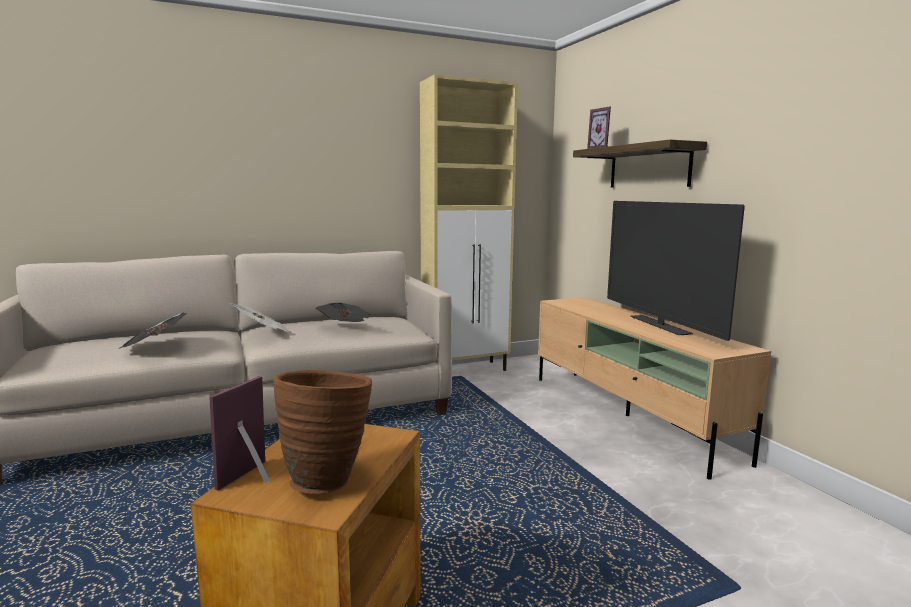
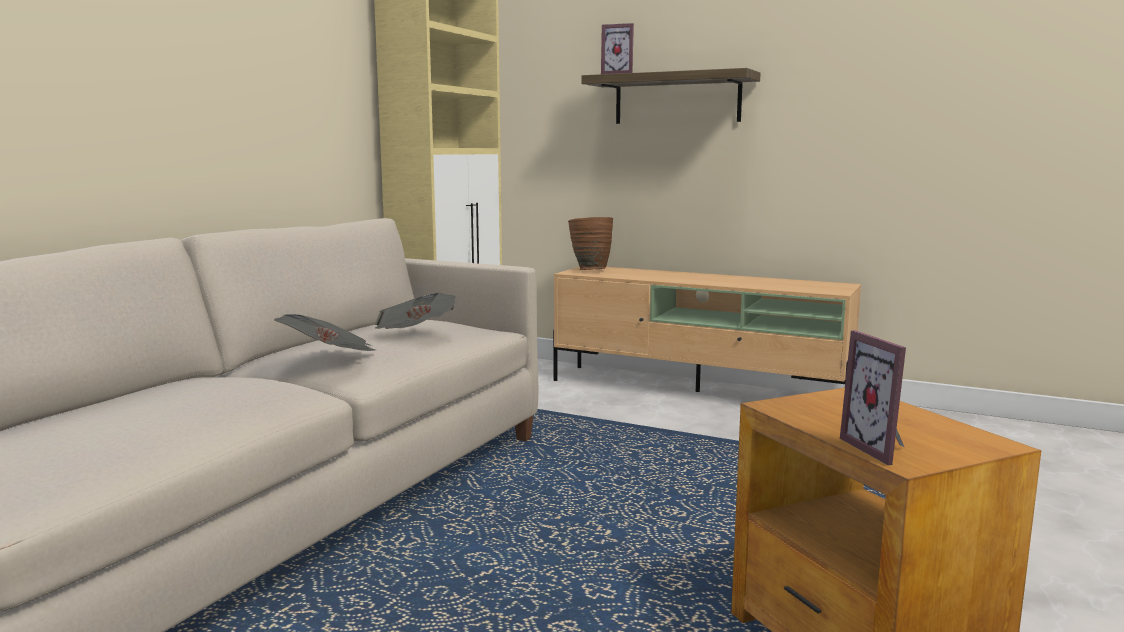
camera: 40 degrees left, 0 degrees up
(154, 347) = (214, 408): newspaper -> none
(327, 479) = (927, 430): brown vase -> brown vase (589, 270)
(659, 325) = (732, 278): television -> none

